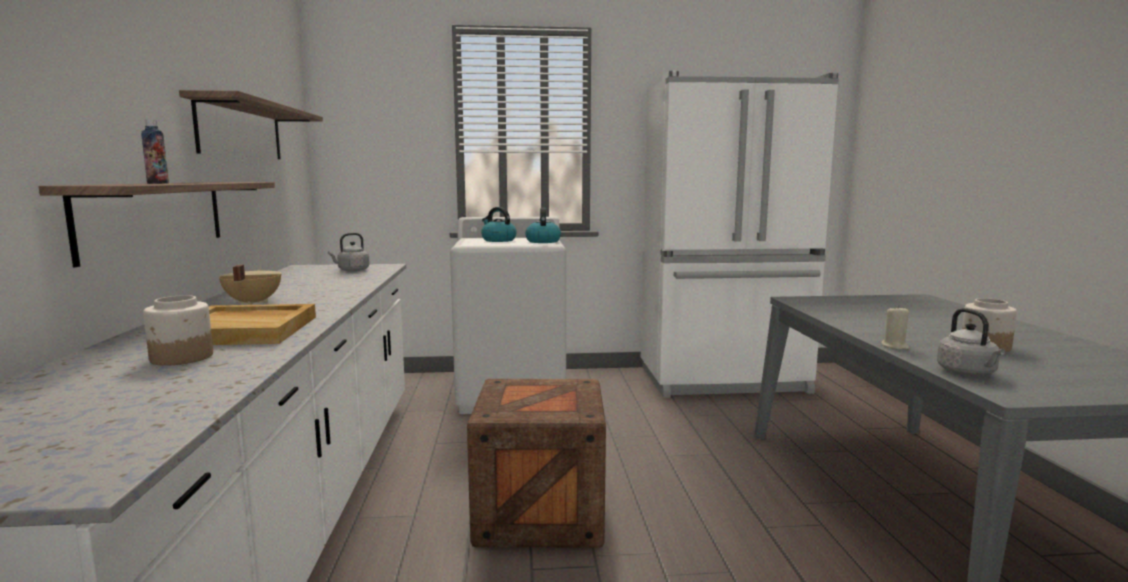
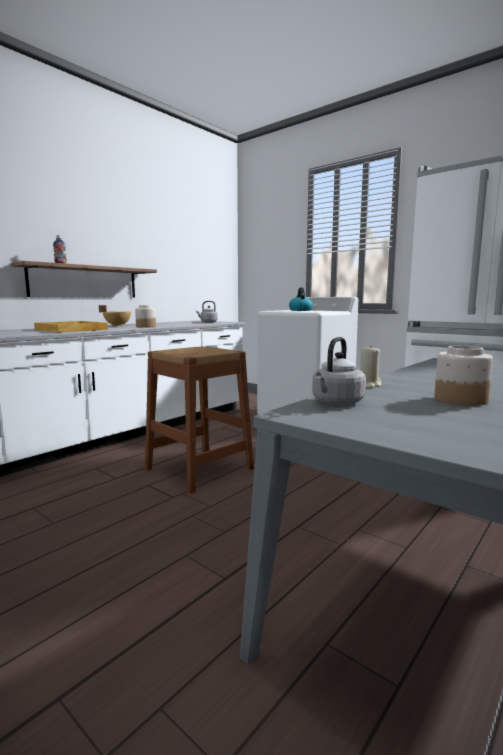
camera: 45 degrees right, 0 degrees up
(182, 358) = (23, 332): jar -> jar (146, 326)
(241, 131) = (163, 246): shelf -> none
(540, 513) = (199, 468): crate -> brown stool
(543, 241) = (321, 311): kettle -> none

